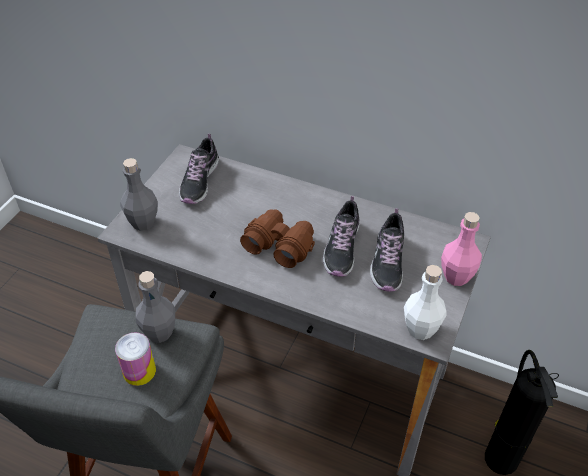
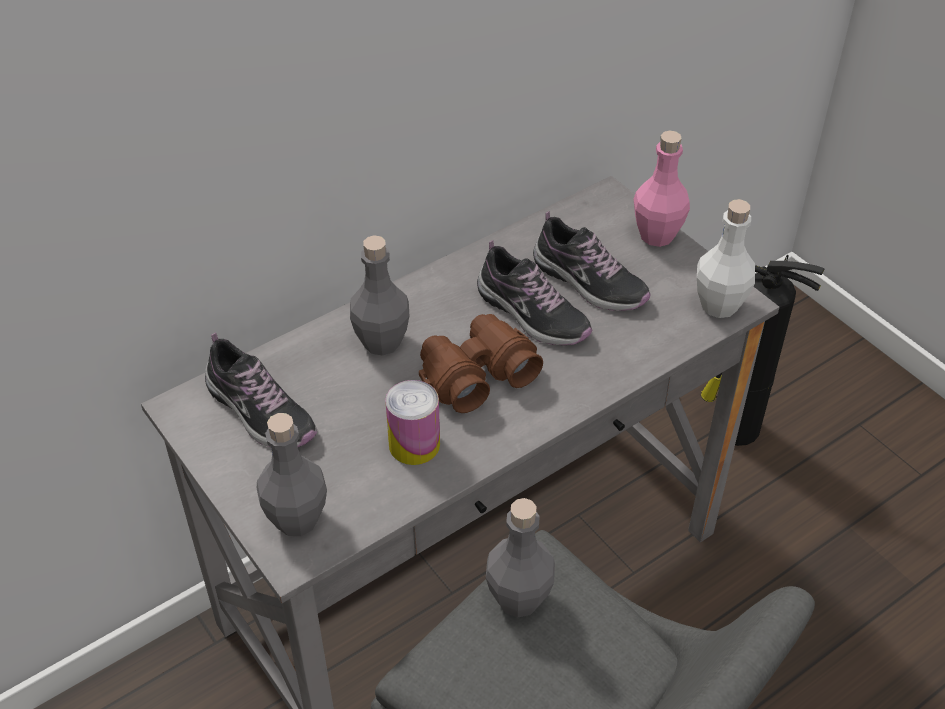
camera: 60 degrees left, 0 degrees up
(139, 371) = (578, 652): can -> can (414, 444)
(275, 201) = (382, 342): none -> grey bottle

